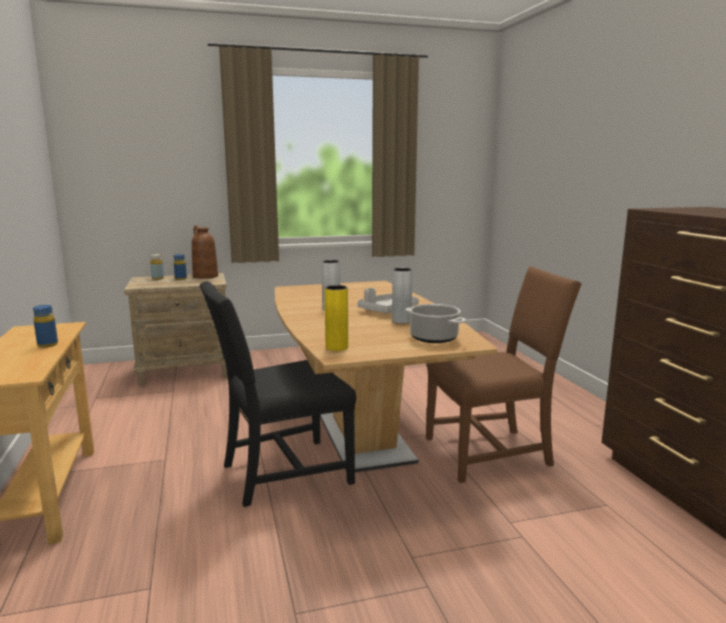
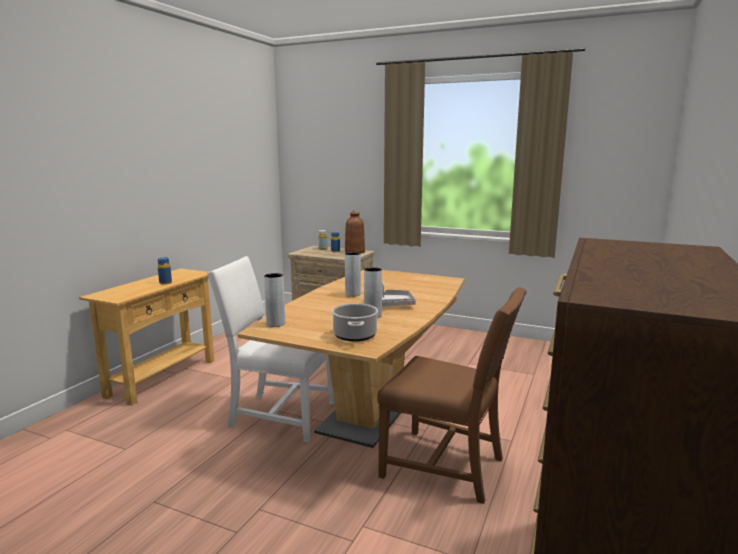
camera: 40 degrees right, 0 degrees up
(282, 473) = (279, 415): black chair -> white chair
(336, 347) = (275, 324): yellow vase -> grey vase

